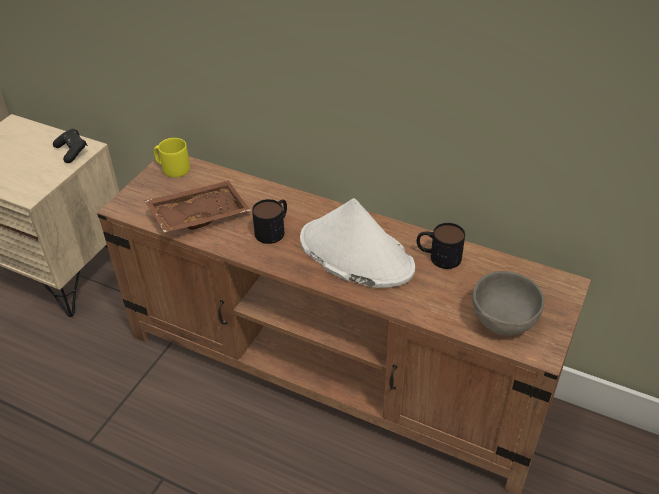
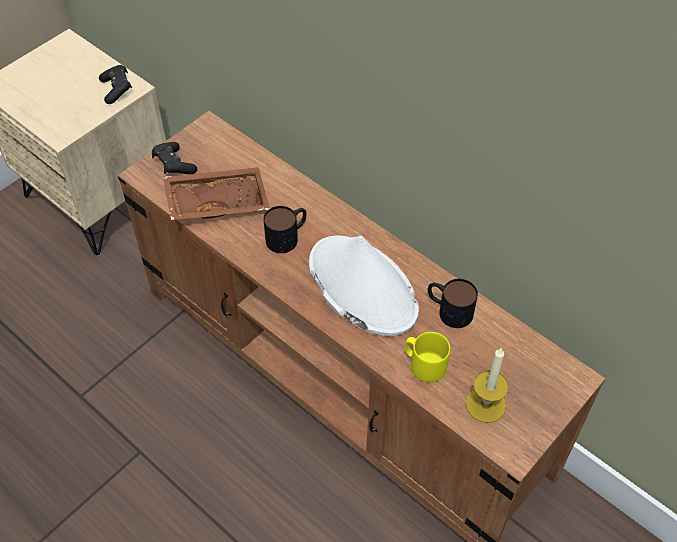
camera: 15 degrees right, 10 degrees up
(148, 195) = (174, 166): none -> black game controller
(173, 169) = (208, 138): yellow mug -> yellow mug (424, 365)
(502, 321) = (485, 404): grey bowl -> candle

